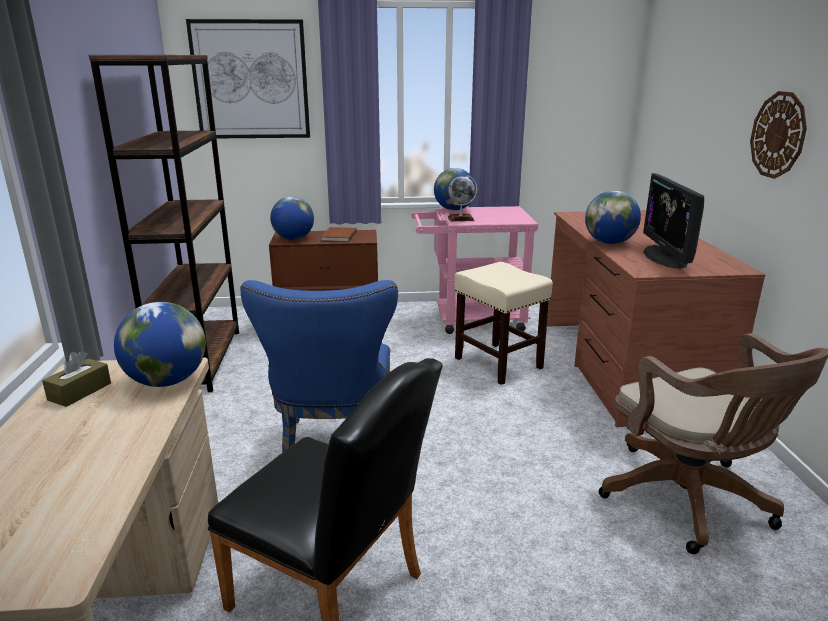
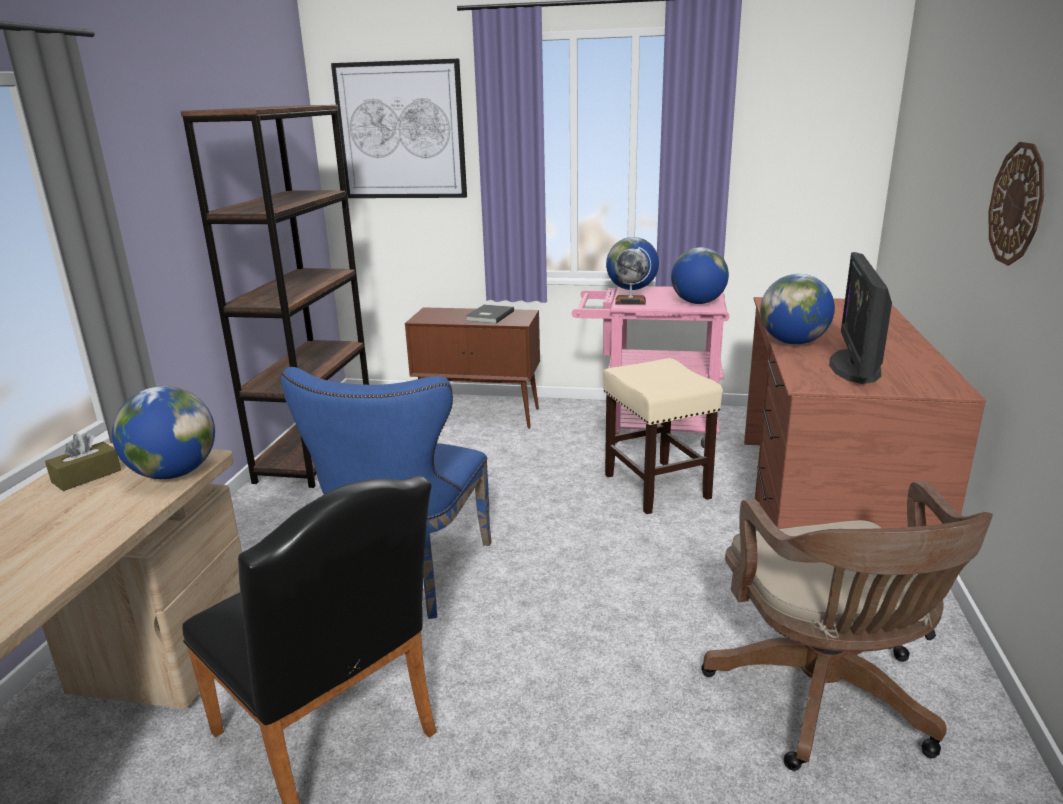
camera: 15 degrees right, 0 degrees up
(294, 239) = (437, 317): globe -> globe (698, 303)
(338, 236) = (488, 316): brown book -> grey book

